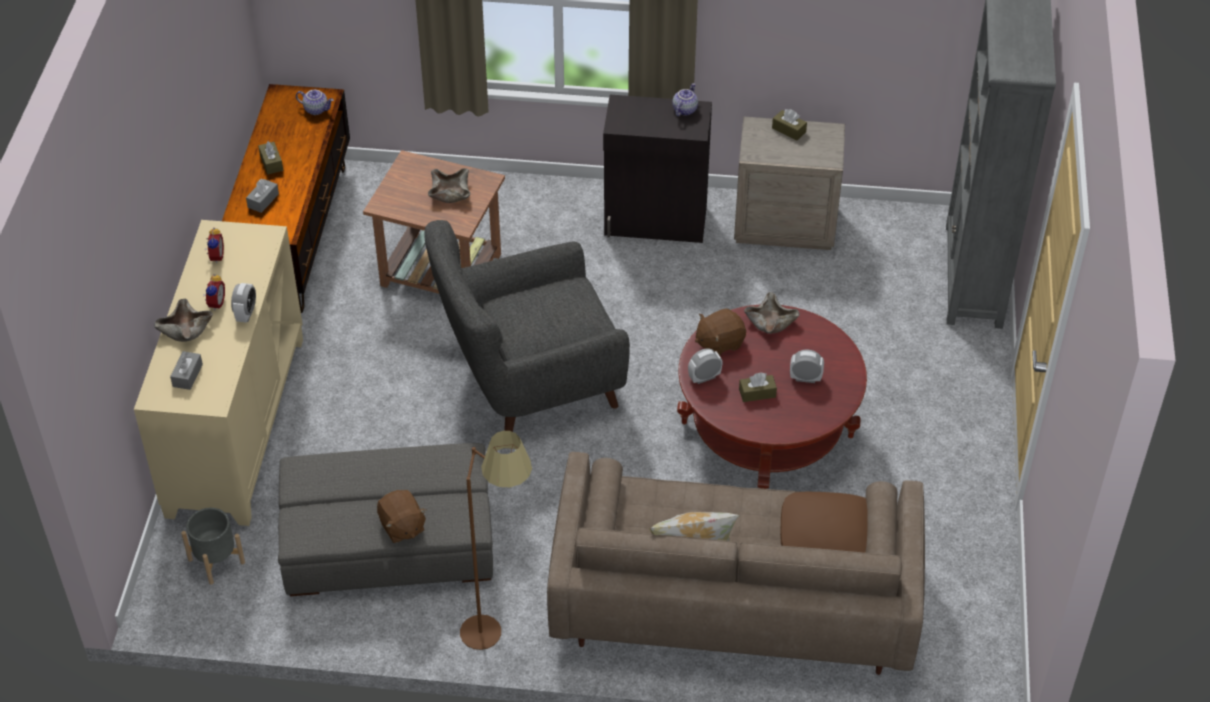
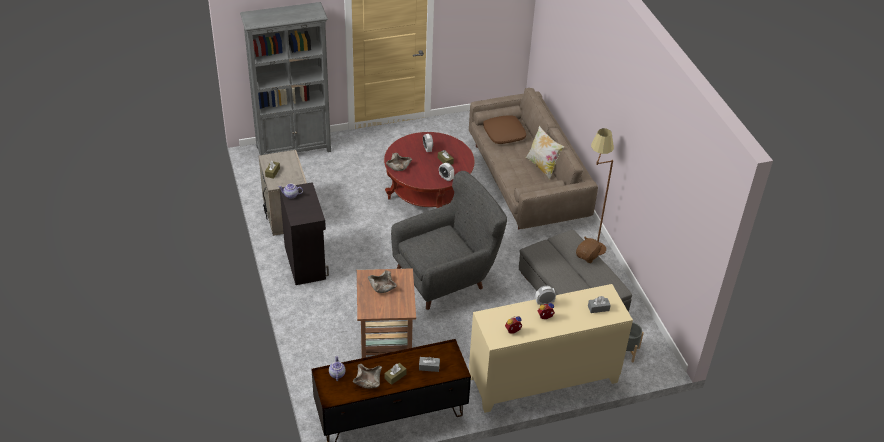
camera: 115 degrees left, 5 degrees down
(185, 329) = (570, 322): beige bowl -> beige bowl (368, 381)
(529, 381) = (446, 276): grey armchair -> grey armchair turned 75 degrees counterclockwise
(719, 343) = (421, 178): brown plush toy -> none

